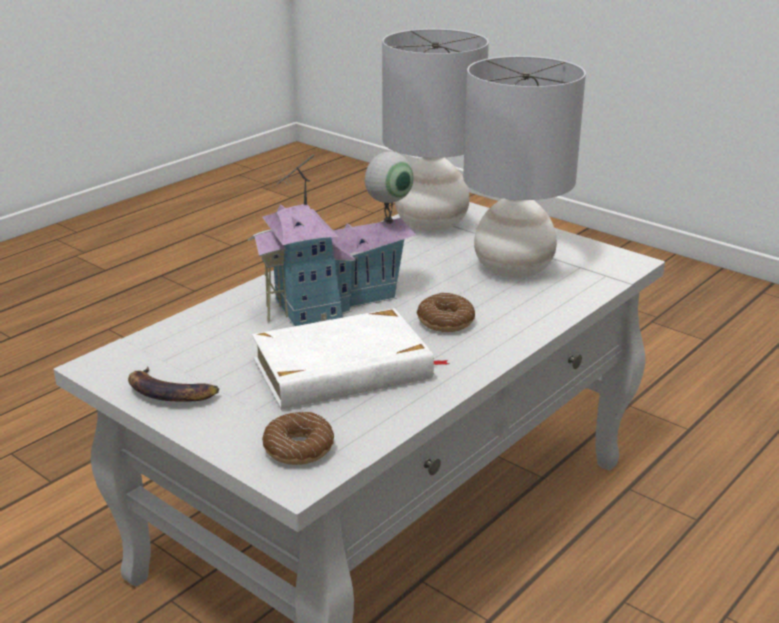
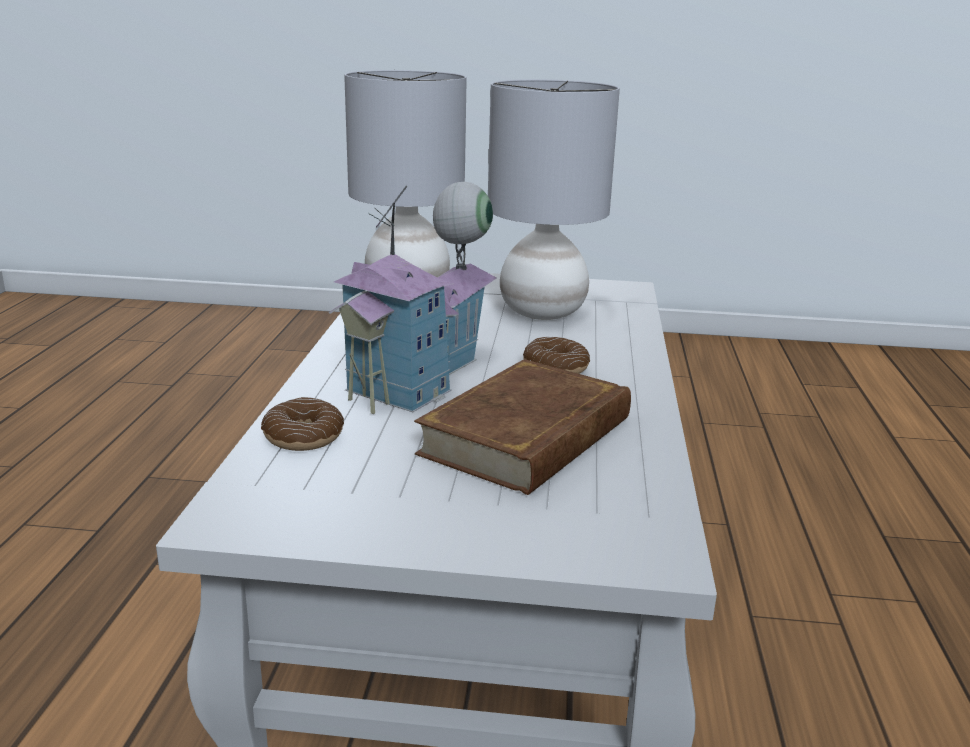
camera: 35 degrees left, 5 degrees down
(171, 392) = (369, 519): banana -> none
(298, 448) = (609, 526): donut -> donut (303, 437)
(343, 369) = (528, 436): white book -> brown book

